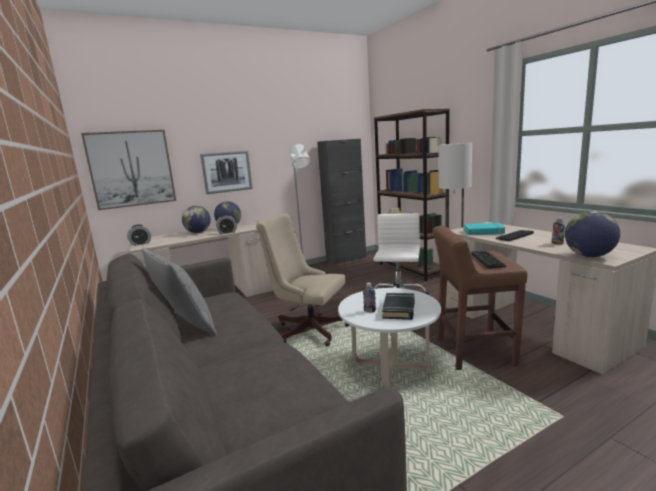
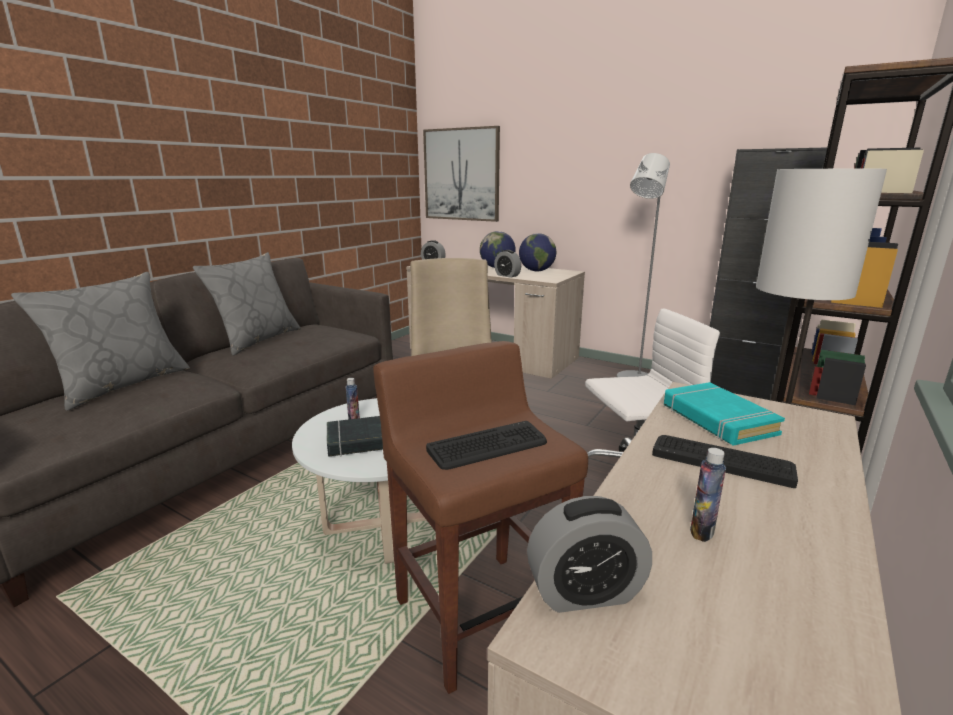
camera: 60 degrees right, 5 degrees up
(227, 172) = (566, 191): picture -> none
(234, 382) = (122, 384): none -> grey pillow
(589, 256) = (585, 592): globe -> alarm clock

